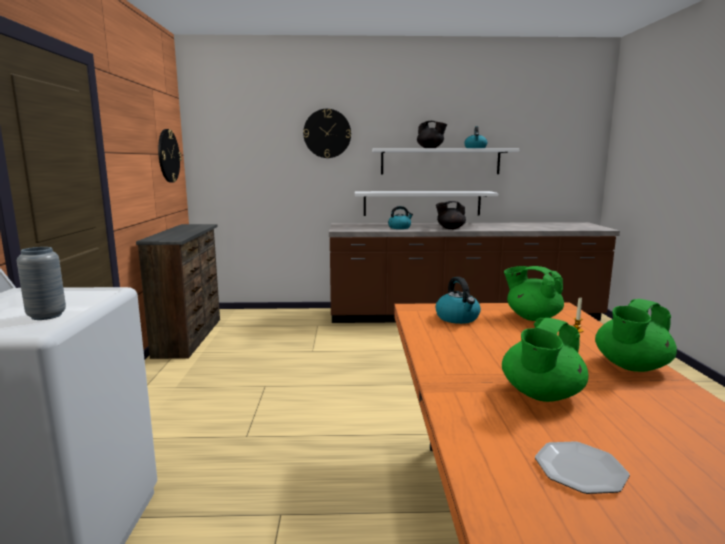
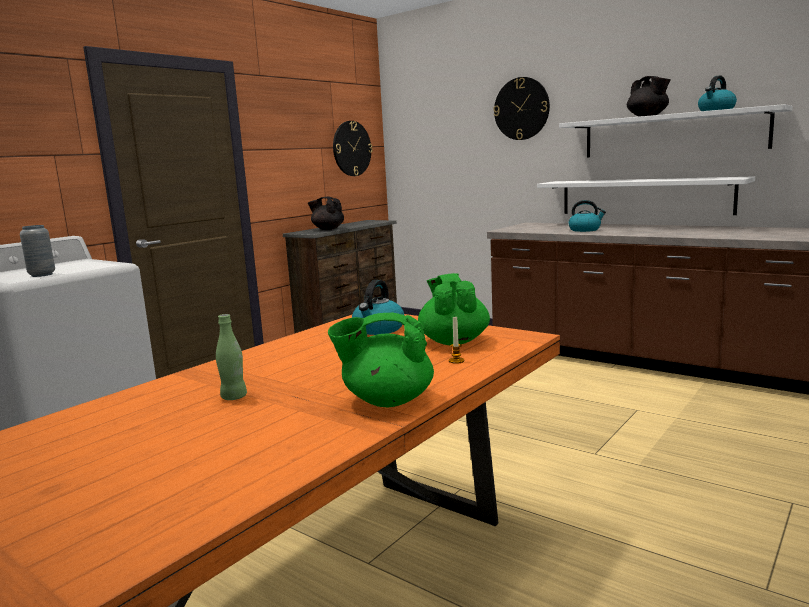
camera: 40 degrees right, 0 degrees up
(450, 228) = (651, 233): black teapot -> black teapot (327, 229)
(541, 395) = (234, 397): green teapot -> green bottle
(579, 469) = (96, 442): plate -> none

